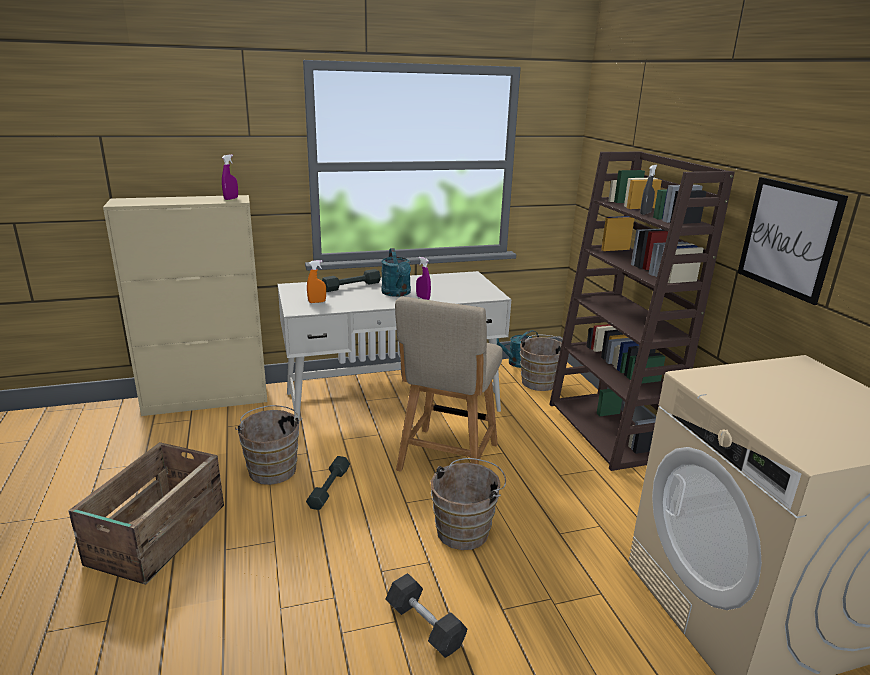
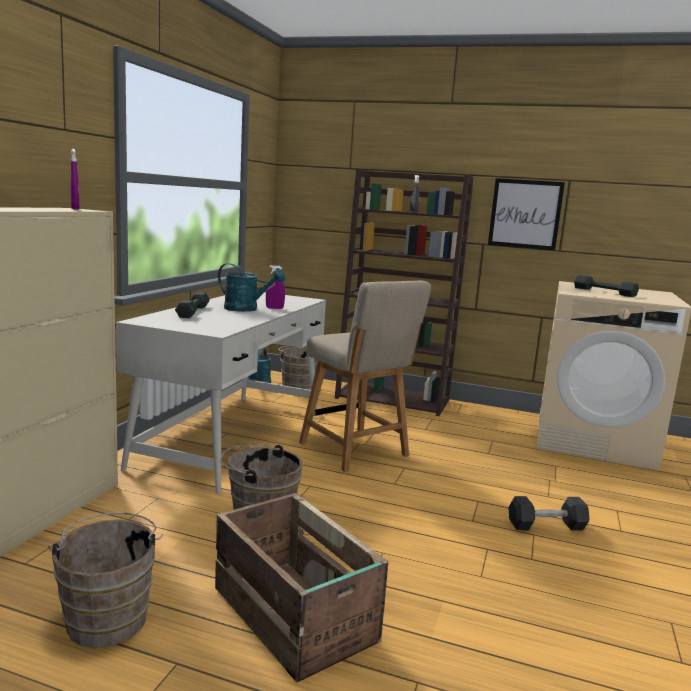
camera: 55 degrees left, 10 degrees down
(317, 302) = (209, 325): orange spray bottle -> none
(329, 488) = (332, 504): grey dumbbell -> grey dumbbell (604, 292)
(466, 529) = (453, 476): brown bucket -> brown bucket (108, 617)

